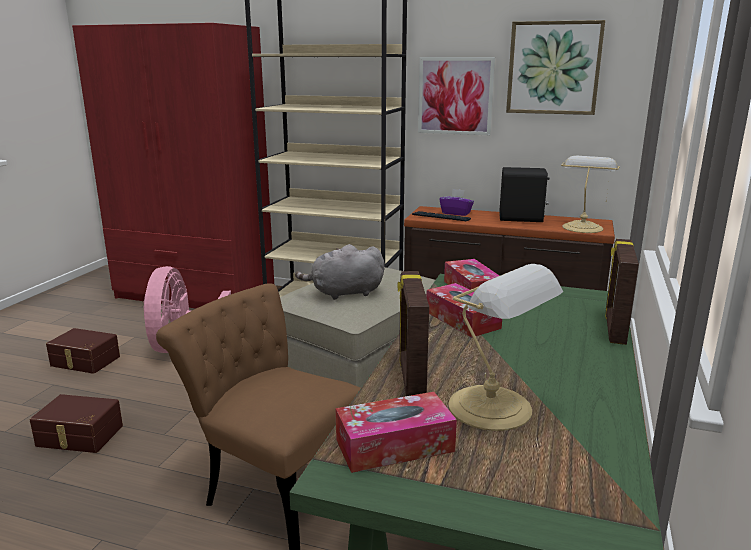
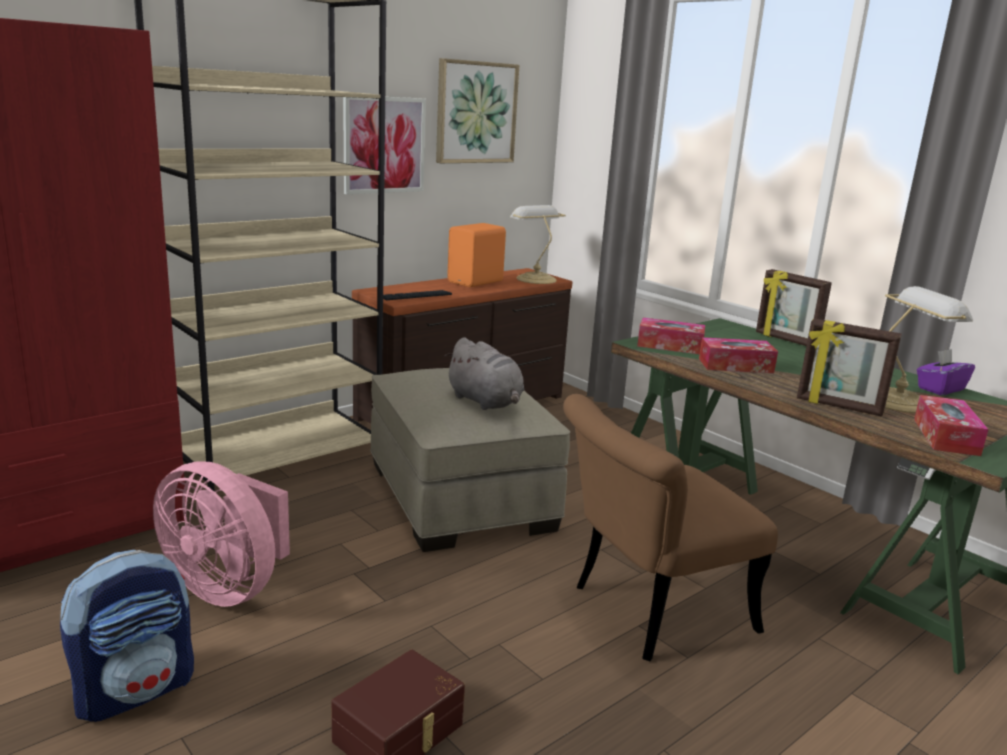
camera: 60 degrees left, 0 degrees up
(84, 362) = (136, 690): brown storage box -> backpack
(344, 293) = (486, 402): grey plush toy -> grey plush toy turned 60 degrees counterclockwise
(456, 213) = (412, 289): purple tissue box -> purple tissue box (940, 389)
(521, 219) = (477, 282): black speaker -> orange speaker

